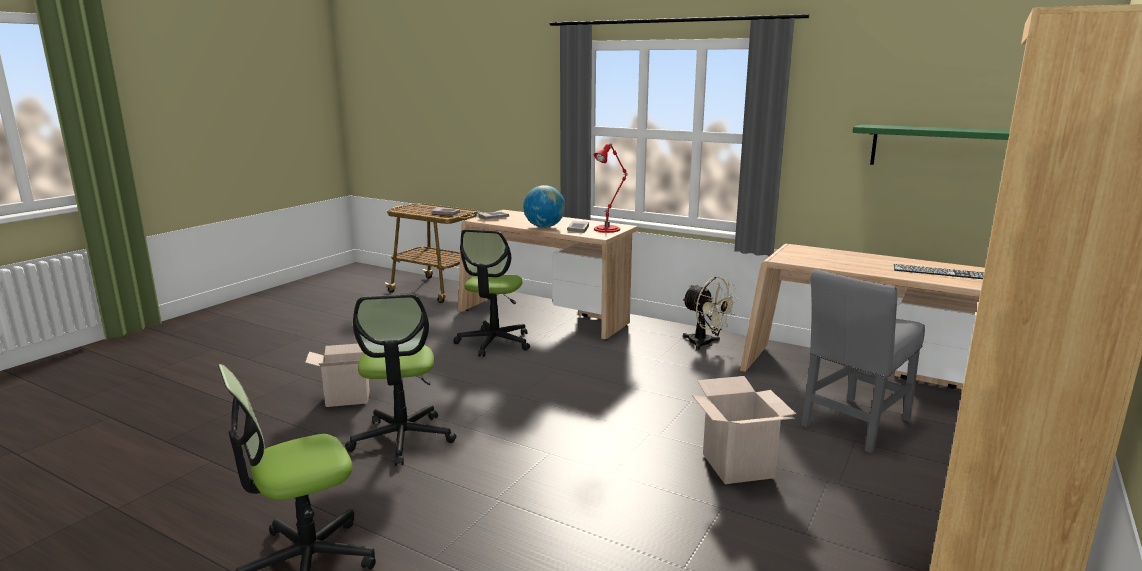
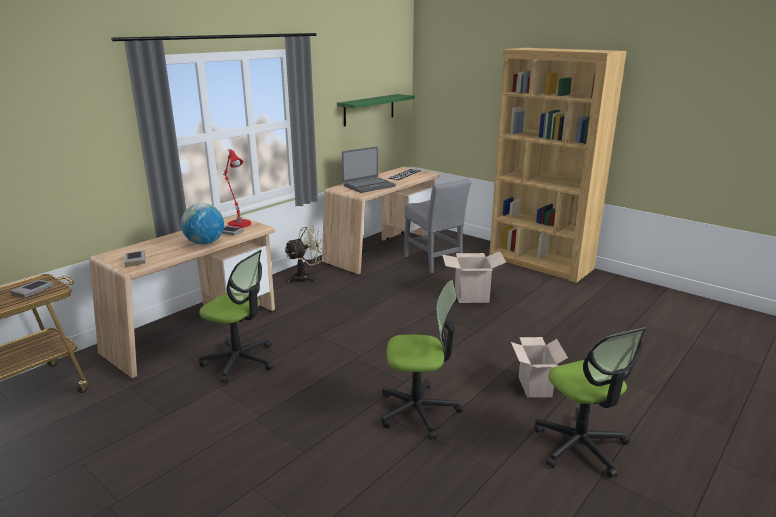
camera: 80 degrees left, 5 degrees up
(349, 398) = (327, 447): cardboard box -> cardboard box (533, 386)
(830, 259) = (368, 186): none -> laptop

